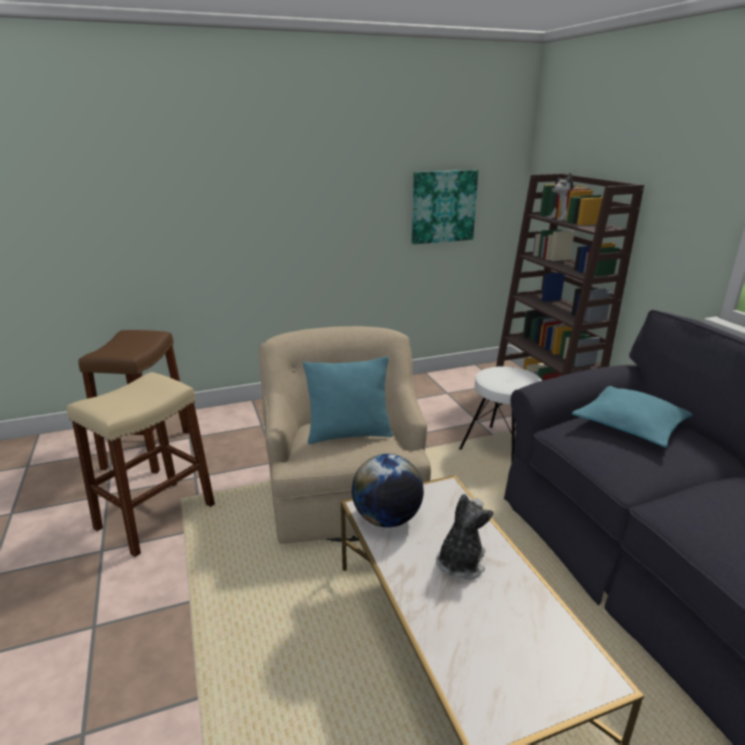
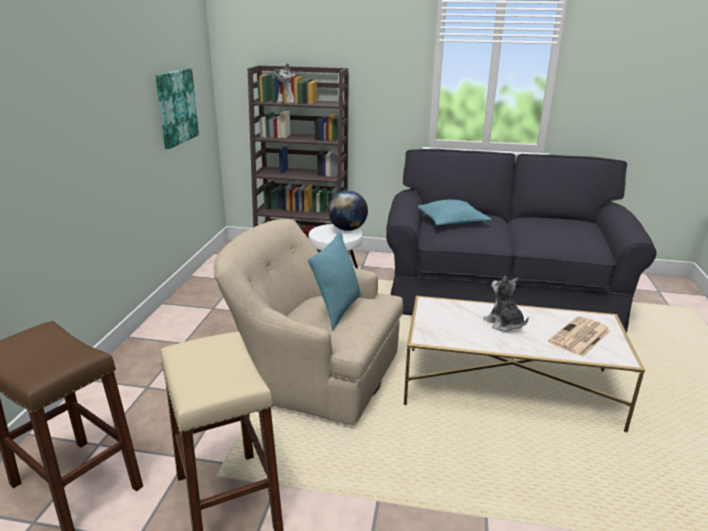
camera: 60 degrees left, 0 degrees up
(387, 519) = (444, 333): globe -> globe (348, 229)
(502, 653) = (580, 337): none -> newspaper

